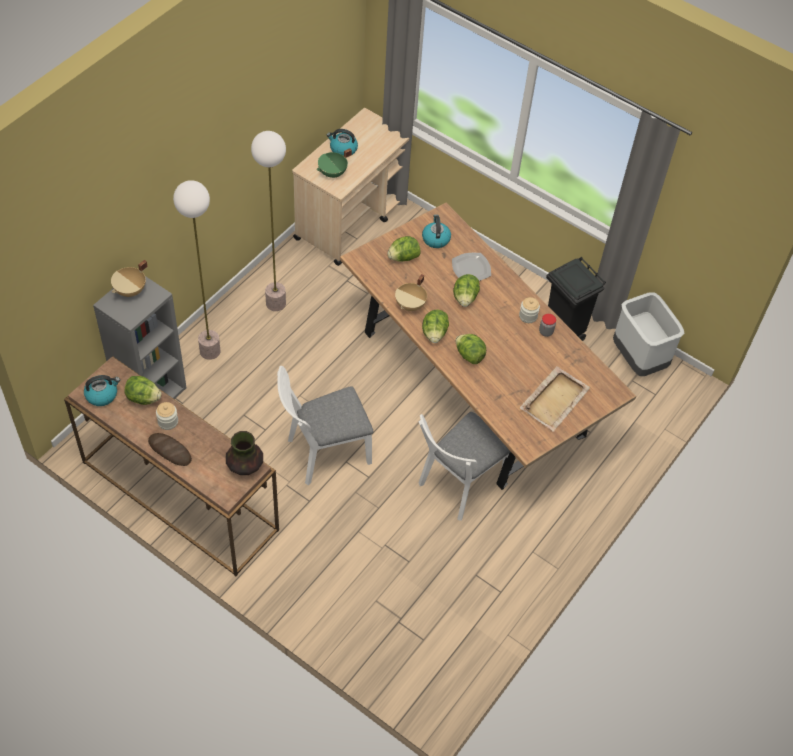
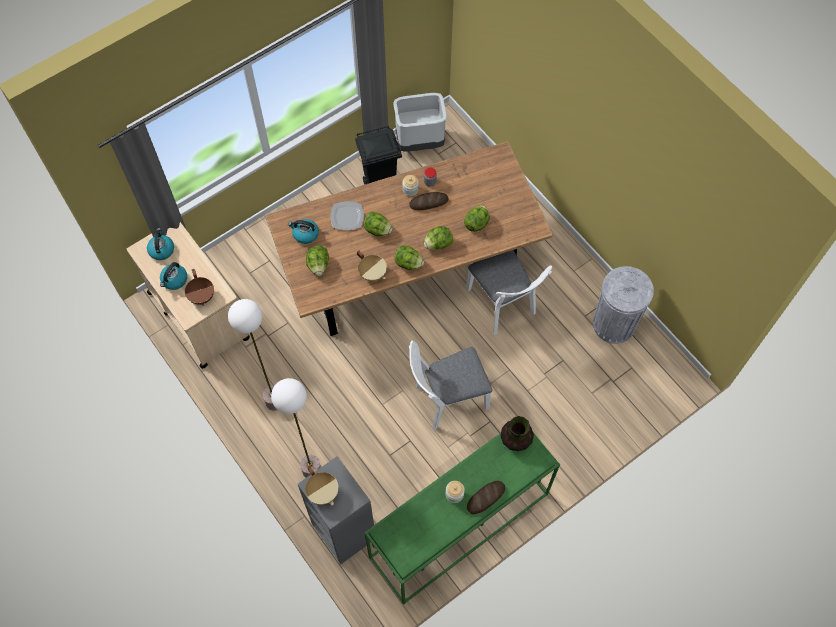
camera: 70 degrees left, 10 degrees up
(102, 395) = (410, 547): kettle -> kettle (161, 250)
(143, 398) = (423, 511): lettuce -> lettuce (477, 223)
(177, 496) = (459, 527): brown console table -> green console table
(323, 453) = (446, 399): white chair -> white chair turned 75 degrees clockwise
(333, 173) = (202, 296): green cooking pot -> brown cooking pot
(476, 609) = (614, 324): none -> grey trash can
(518, 336) = (428, 202): none -> bread
(555, 399) = (497, 196): beige tray -> none

